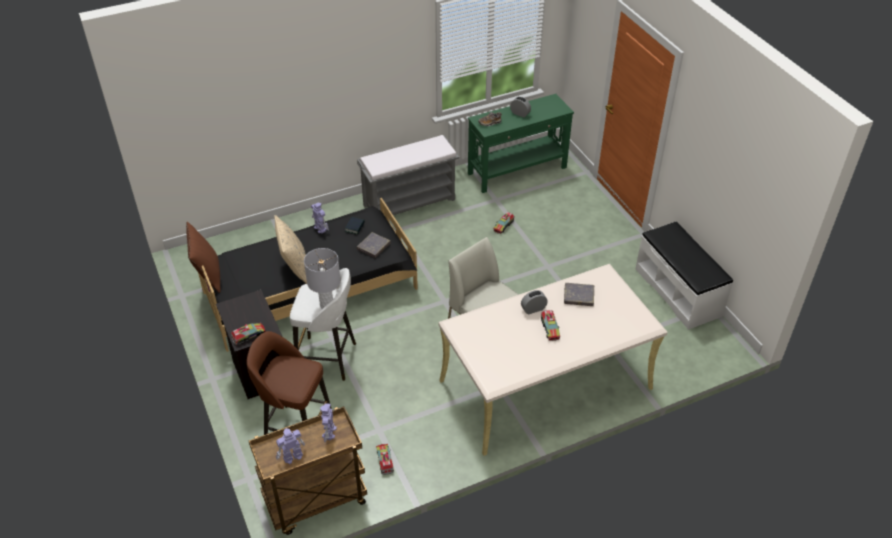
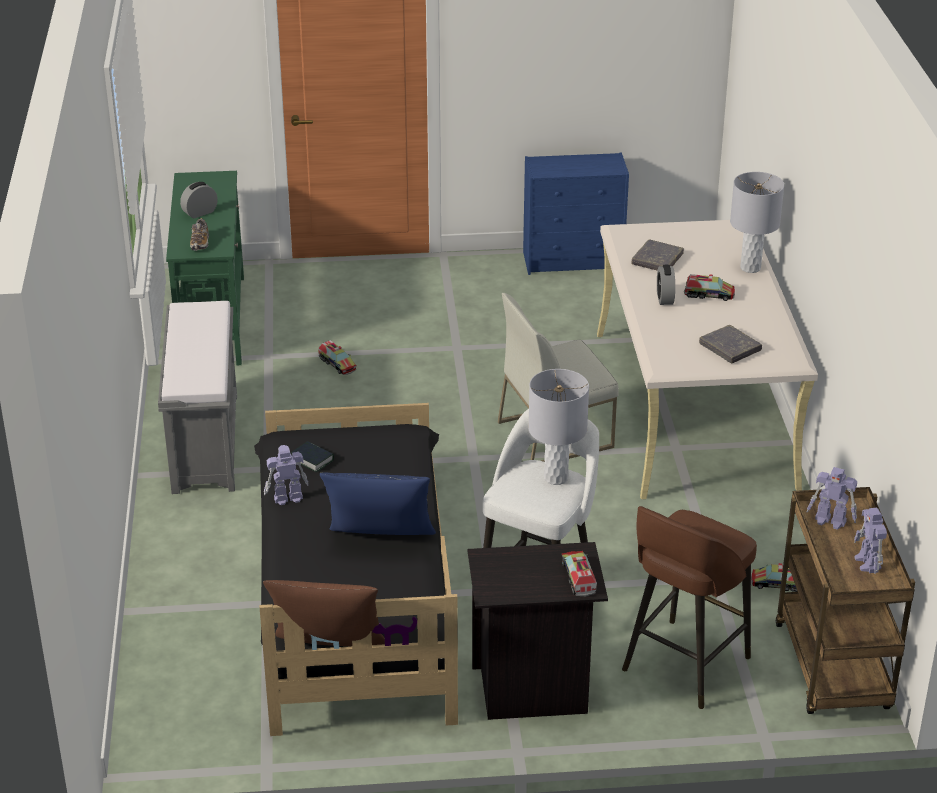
camera: 70 degrees left, 10 degrees down
(295, 269) = (380, 543): beige pillow -> blue pillow
(373, 246) = (376, 449): grey book -> grey book (730, 347)
(596, 342) = (750, 268): none -> grey table lamp
(678, 292) = (574, 261): white bench -> blue dresser

